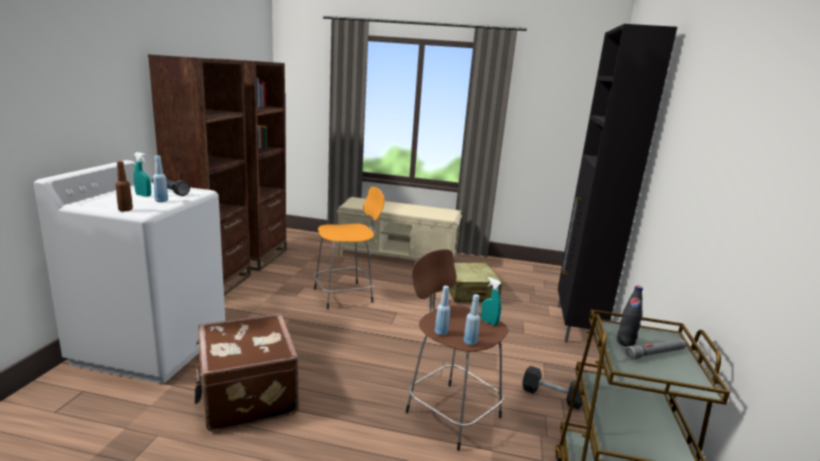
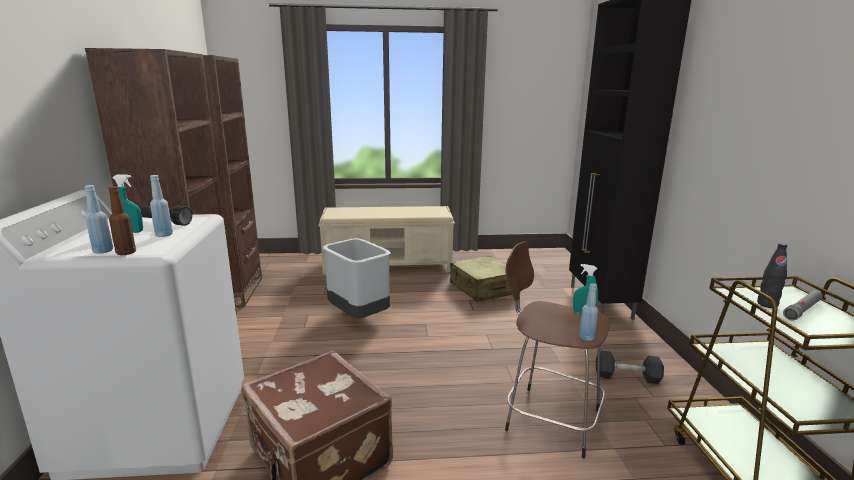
camera: 15 degrees left, 0 degrees up
(345, 295) = (359, 316): orange stool -> grey trash can
(441, 332) = (549, 333): blue bottle -> blue bottle (103, 251)

